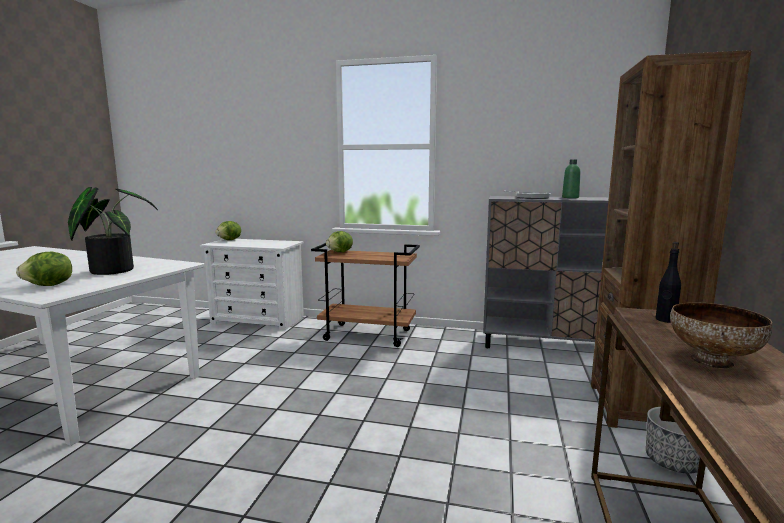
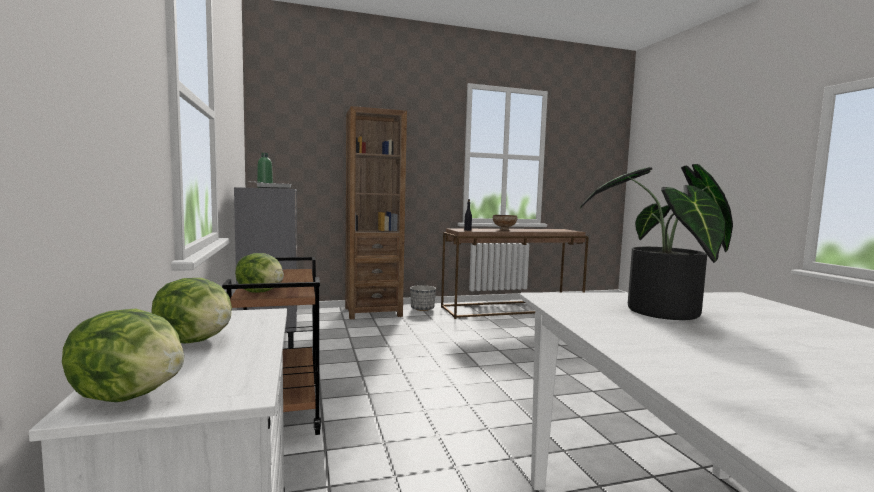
camera: 120 degrees left, 5 degrees down
(49, 286) = (753, 309): lettuce -> lettuce (196, 340)

